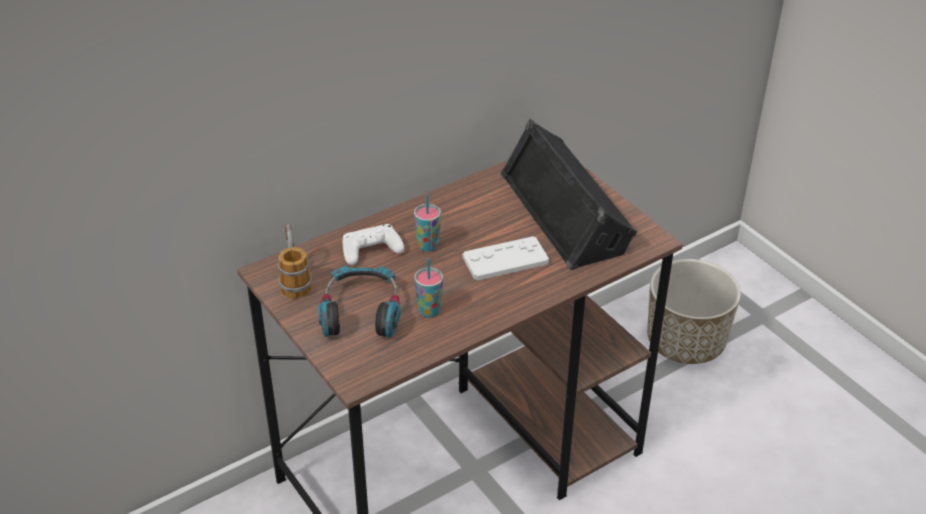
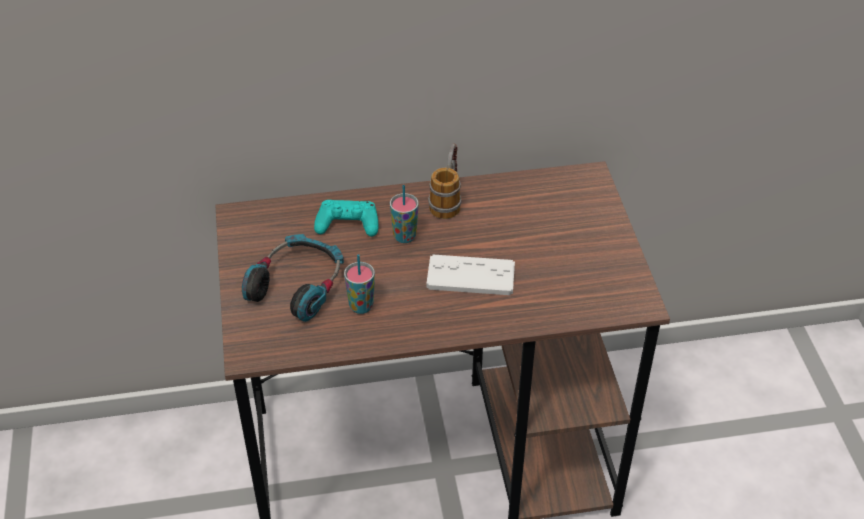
camera: 25 degrees right, 5 degrees up
(294, 279) = (259, 231): mug -> mug (447, 199)
(371, 250) = (347, 224): white game controller -> turquoise game controller
(567, 211) = (569, 242): black speaker -> none
(686, 342) = (735, 413): planter -> none

